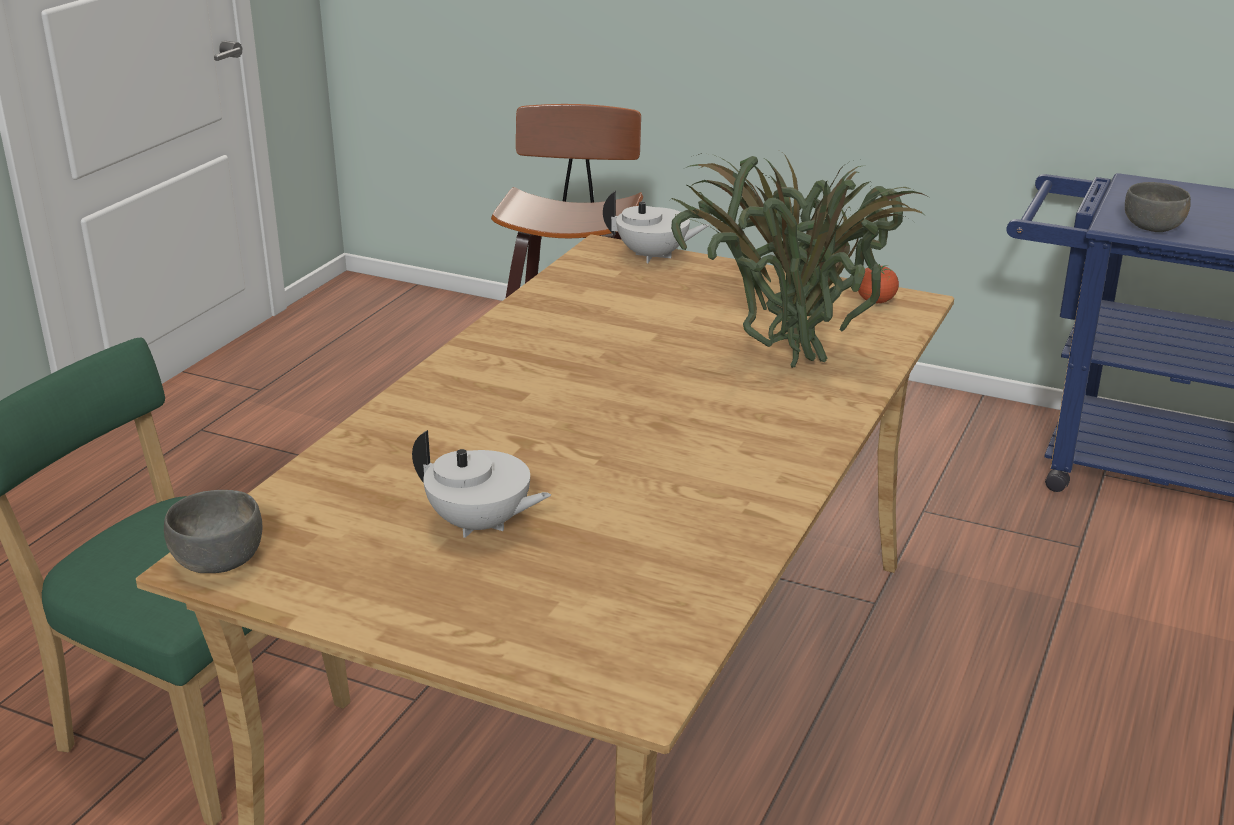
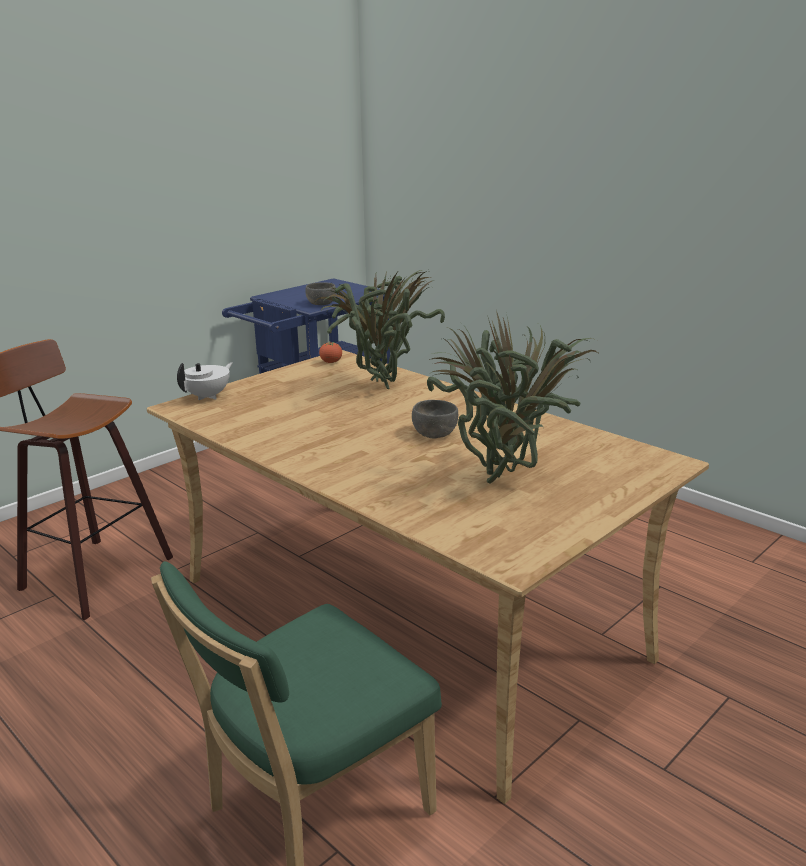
camera: 70 degrees left, 5 degrees down
(220, 560) = (512, 558): grey bowl -> grey bowl (434, 433)
(480, 525) = (508, 479): white teapot -> potted plant

